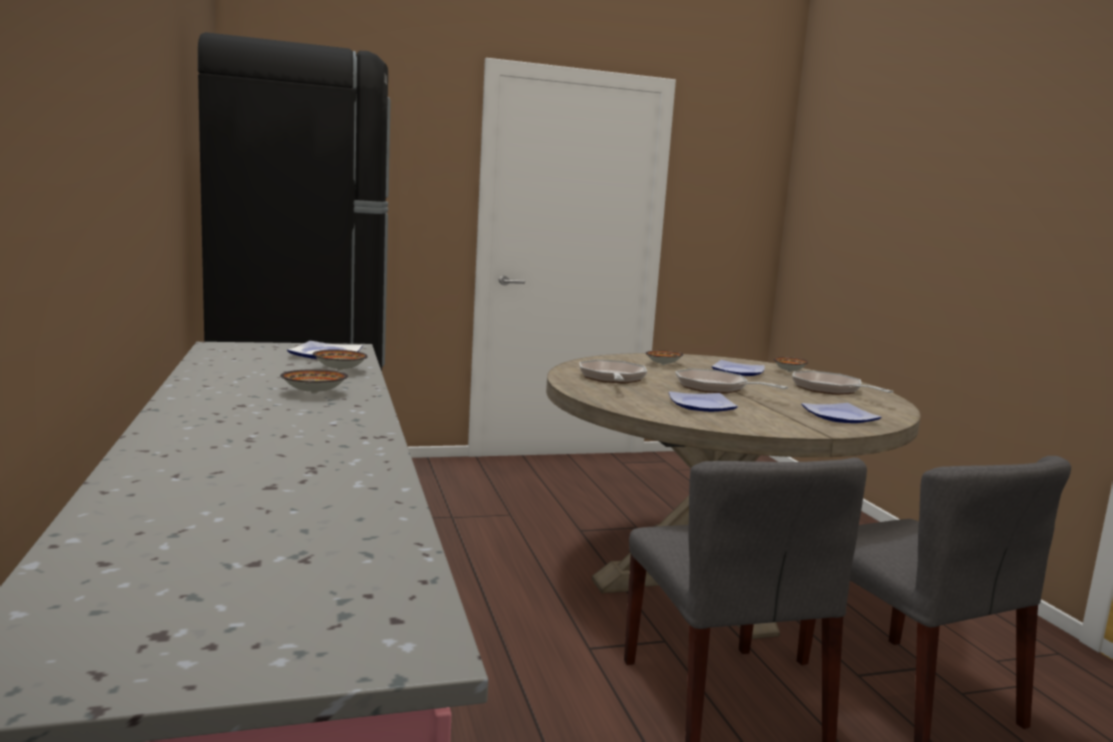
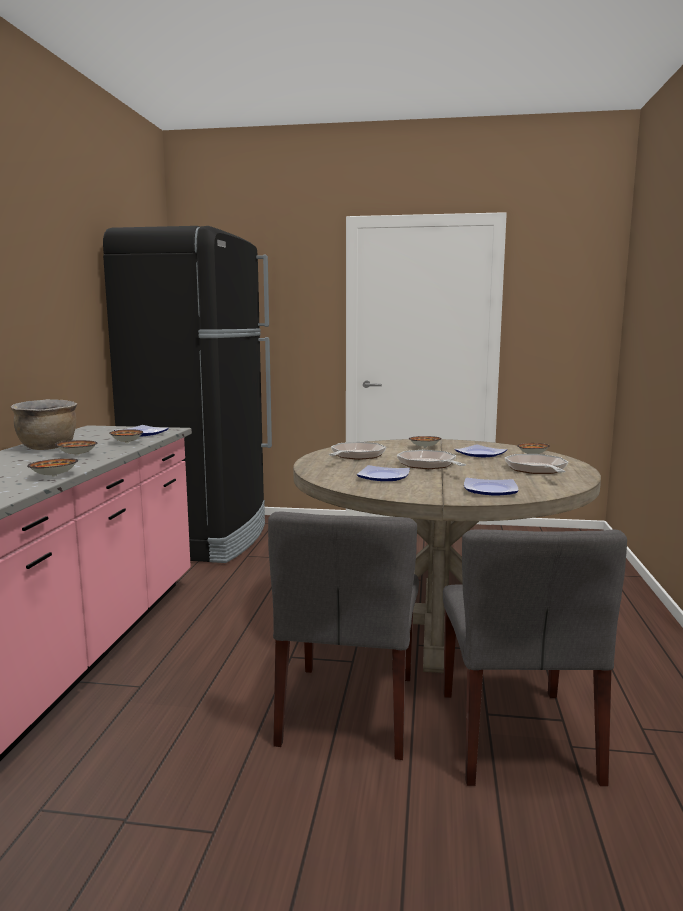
camera: 25 degrees right, 0 degrees up
(235, 382) = (48, 448): none -> brown cooking pot
(371, 429) = (55, 476): none -> bowl

